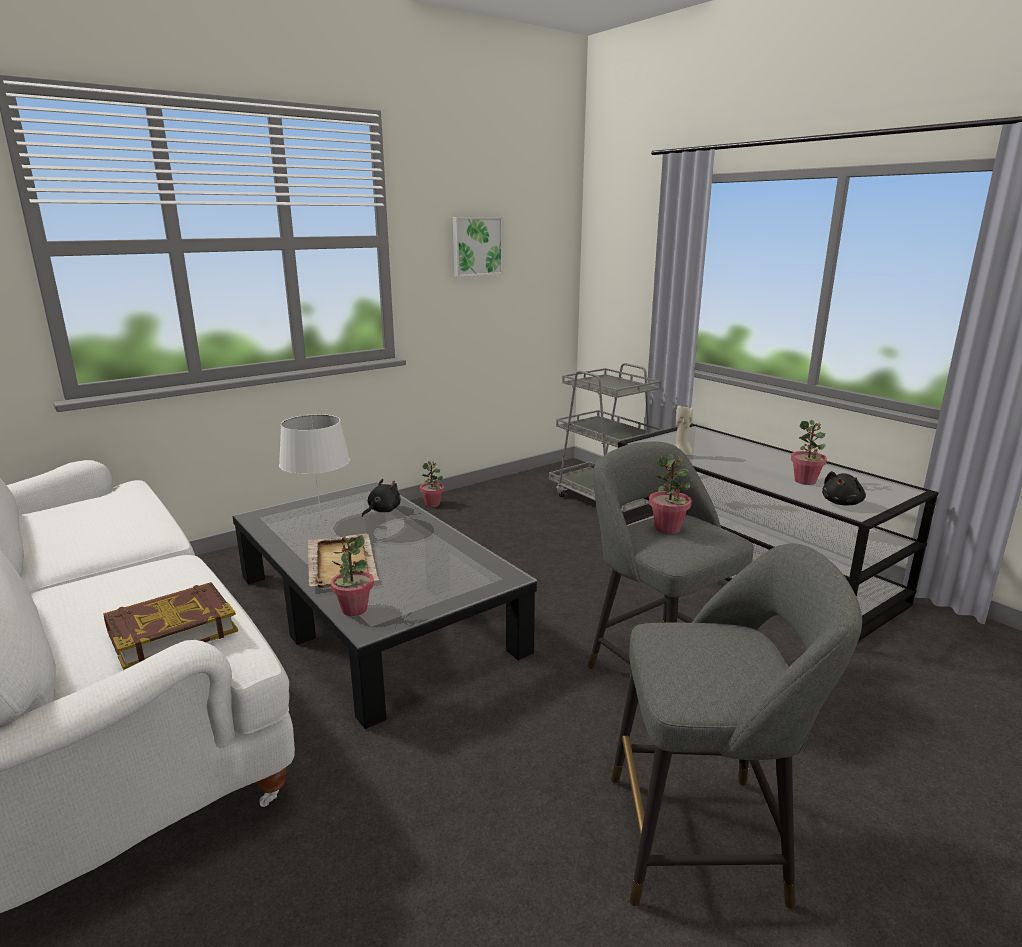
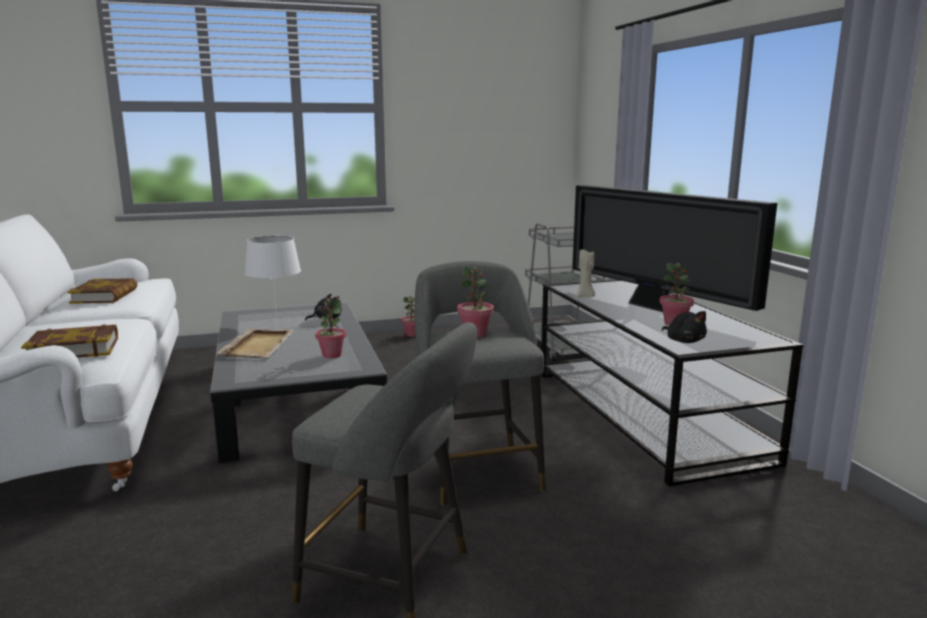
camera: 20 degrees right, 5 degrees down
(96, 525) = (105, 296): none -> book
(354, 609) = (233, 371): potted plant -> potted plant (331, 355)
(476, 246) = (468, 114): picture -> none
(760, 462) = (654, 308): none -> television
(842, 503) = (684, 341): black plush toy -> black plush toy turned 90 degrees counterclockwise

